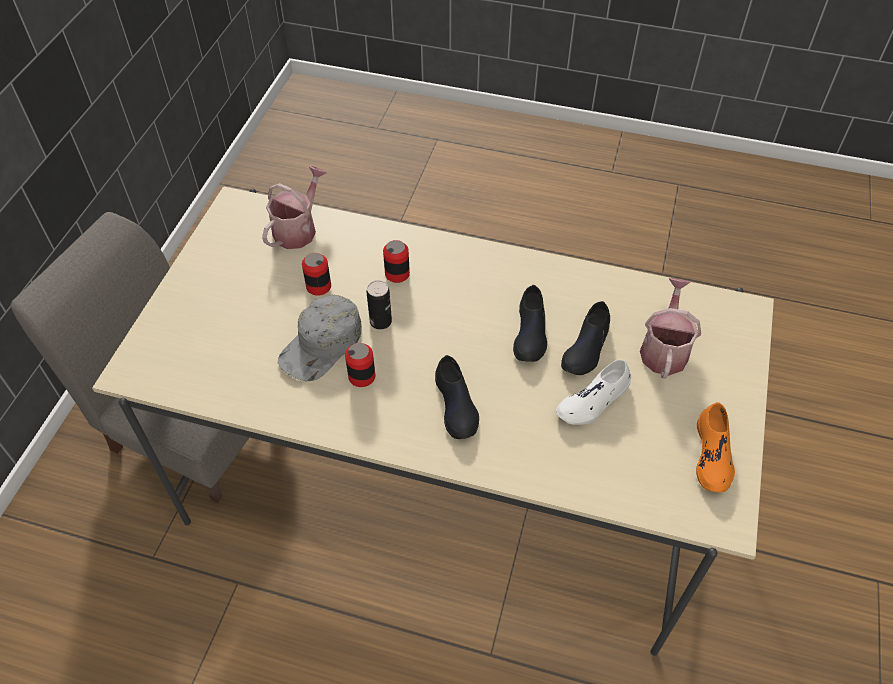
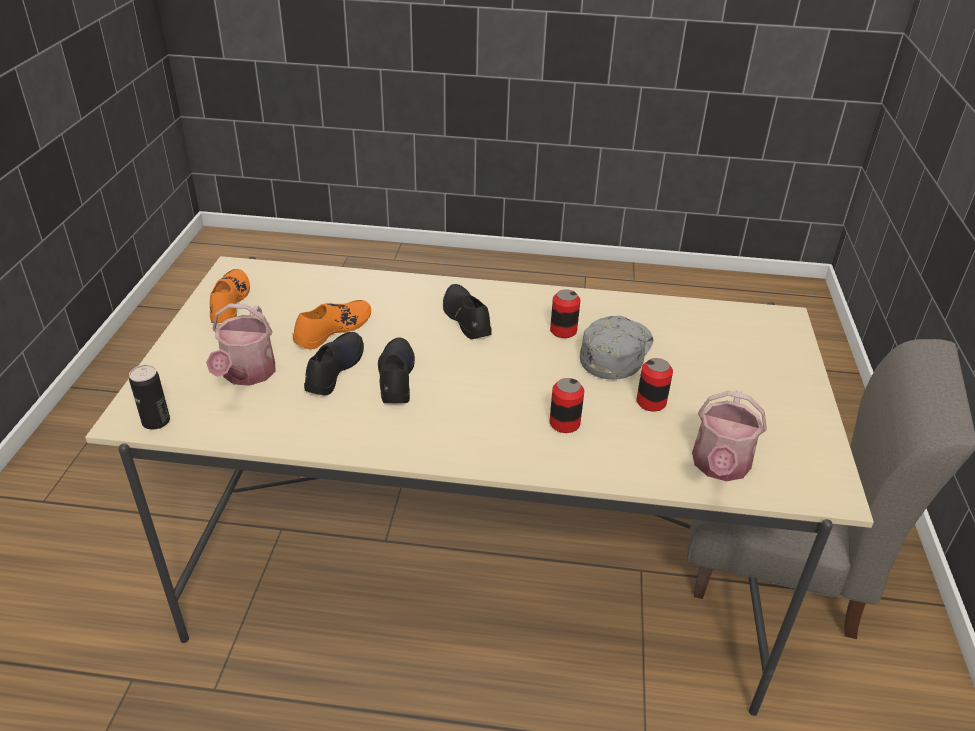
camera: 170 degrees right, 15 degrees down
(380, 321) = (564, 375): can -> can (156, 421)
(593, 401) = (333, 329): white shoe -> orange shoe

